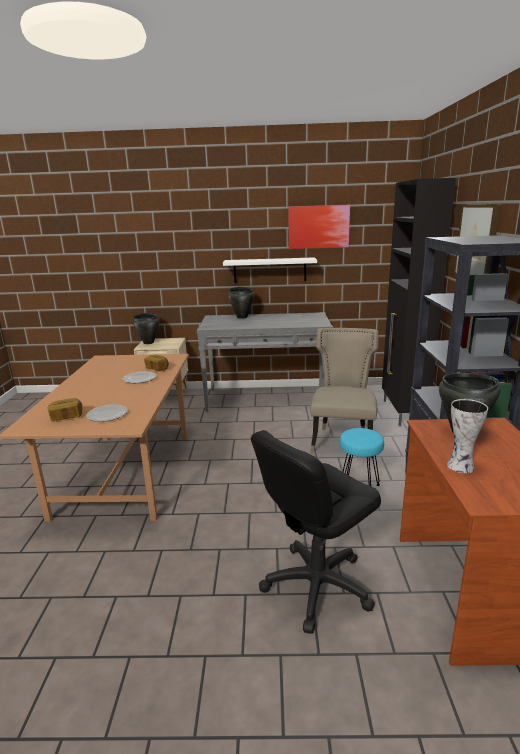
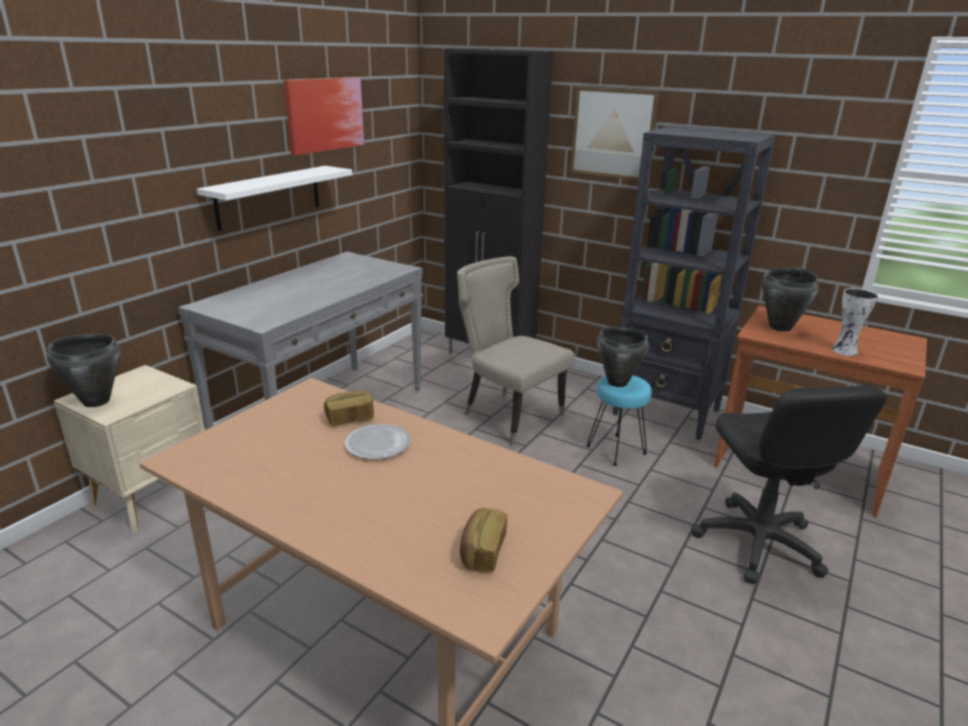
camera: 60 degrees left, 5 degrees up
(107, 414) = (516, 506): plate -> none
(242, 317) = (259, 290): black cooking pot -> black cooking pot (617, 382)

